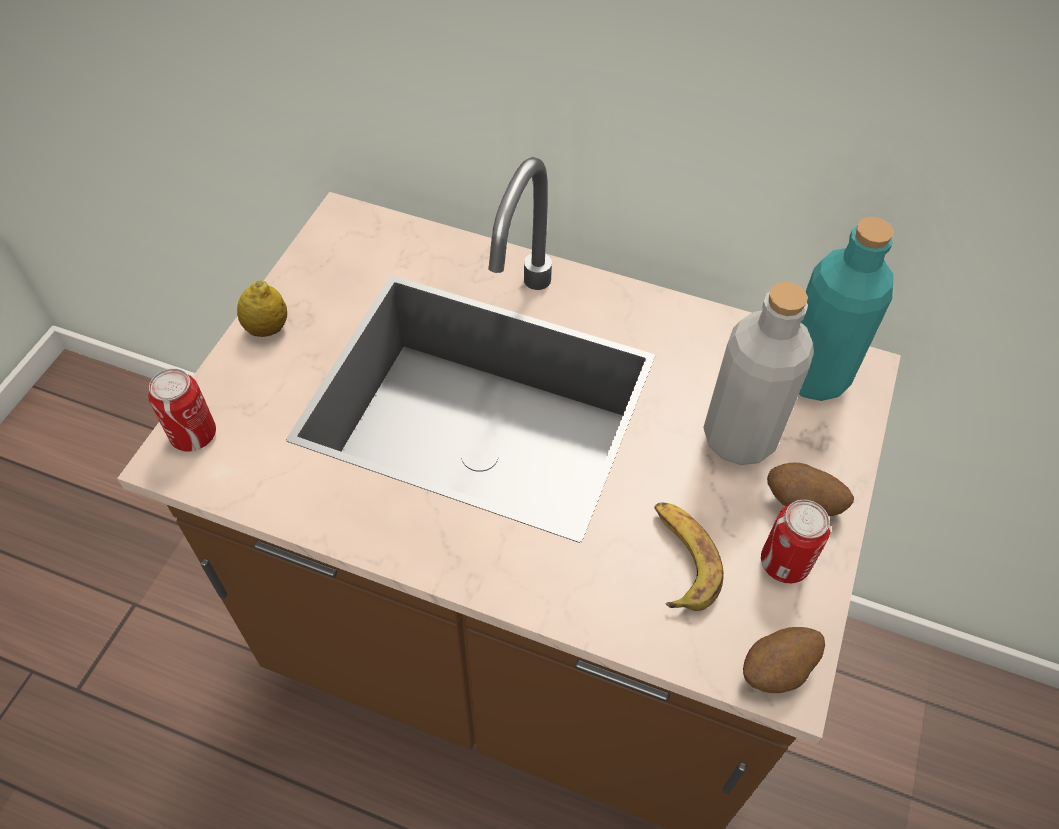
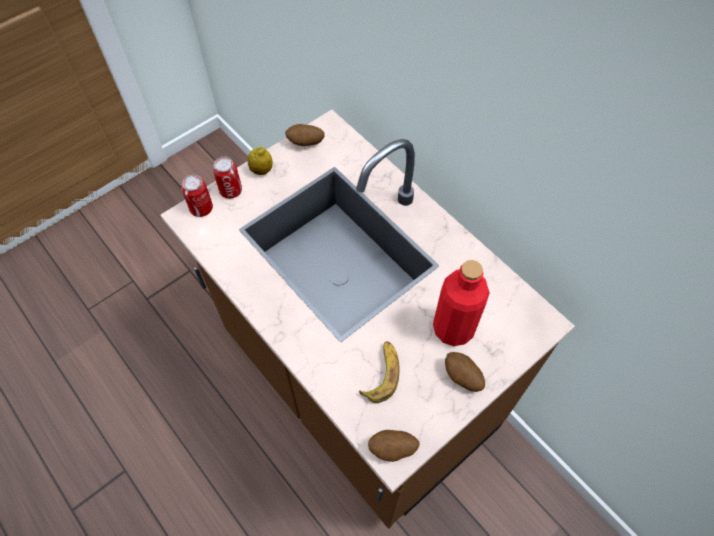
camera: 30 degrees right, 5 degrees up
(318, 258) = (305, 143): none -> potato
(739, 437) = (453, 328): grey bottle -> red bottle
(784, 563) = (432, 401): can -> can (231, 191)
(813, 376) = (516, 315): turquoise bottle -> none

